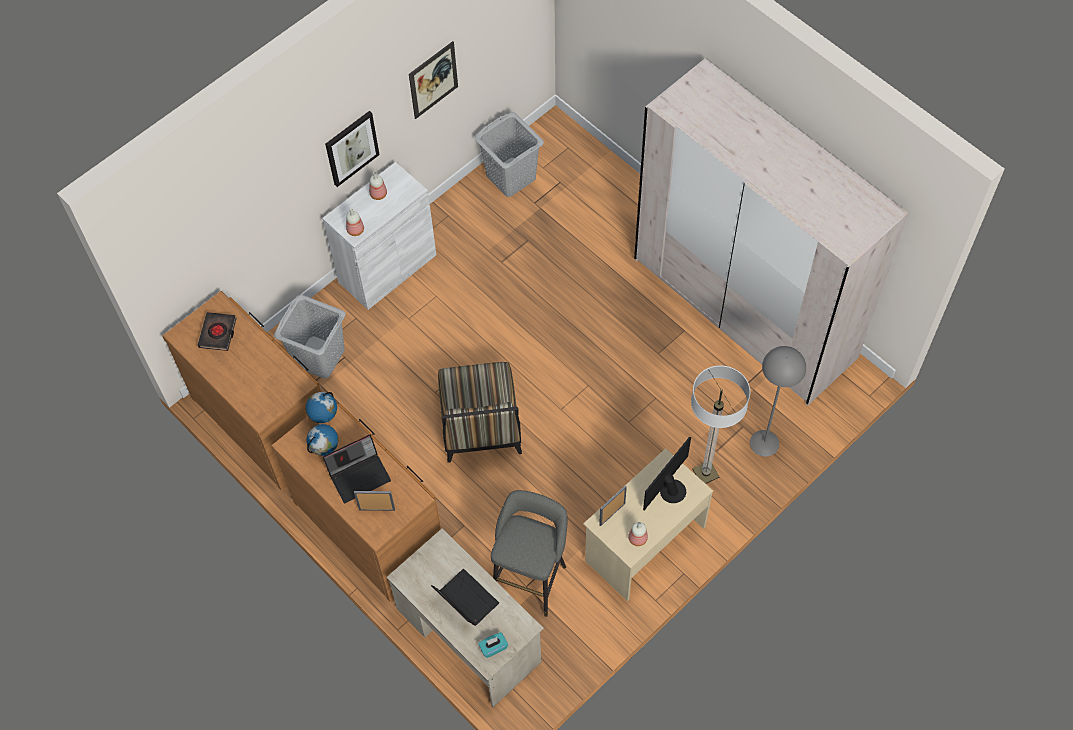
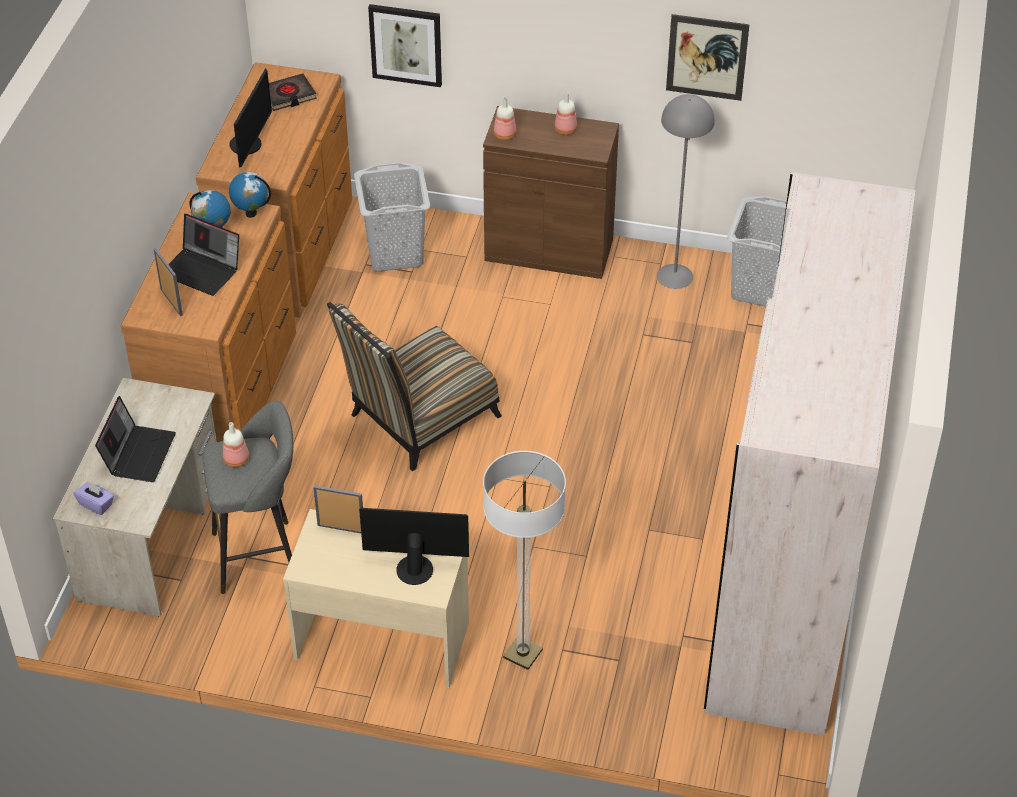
camera: 55 degrees right, 15 degrees down
(252, 384) = (249, 145): none -> monitor
(351, 148) = (565, 47): picture -> picture (406, 44)
(387, 268) = (549, 250): white cabinet -> brown cabinet
(493, 647) = (96, 504): turquoise tissue box -> purple tissue box
(637, 538) = (326, 566): bottle -> bottle (236, 459)
(764, 443) = (614, 693): grey floor lamp -> grey floor lamp (675, 276)

